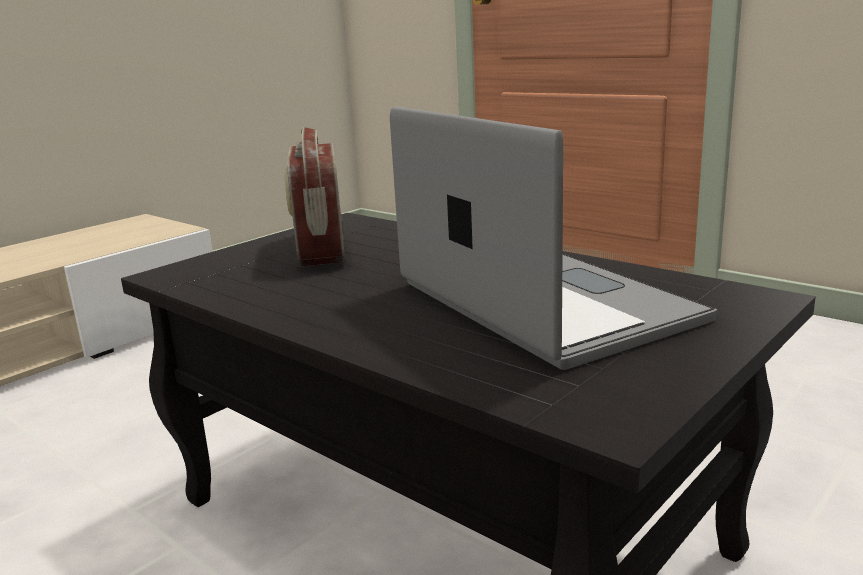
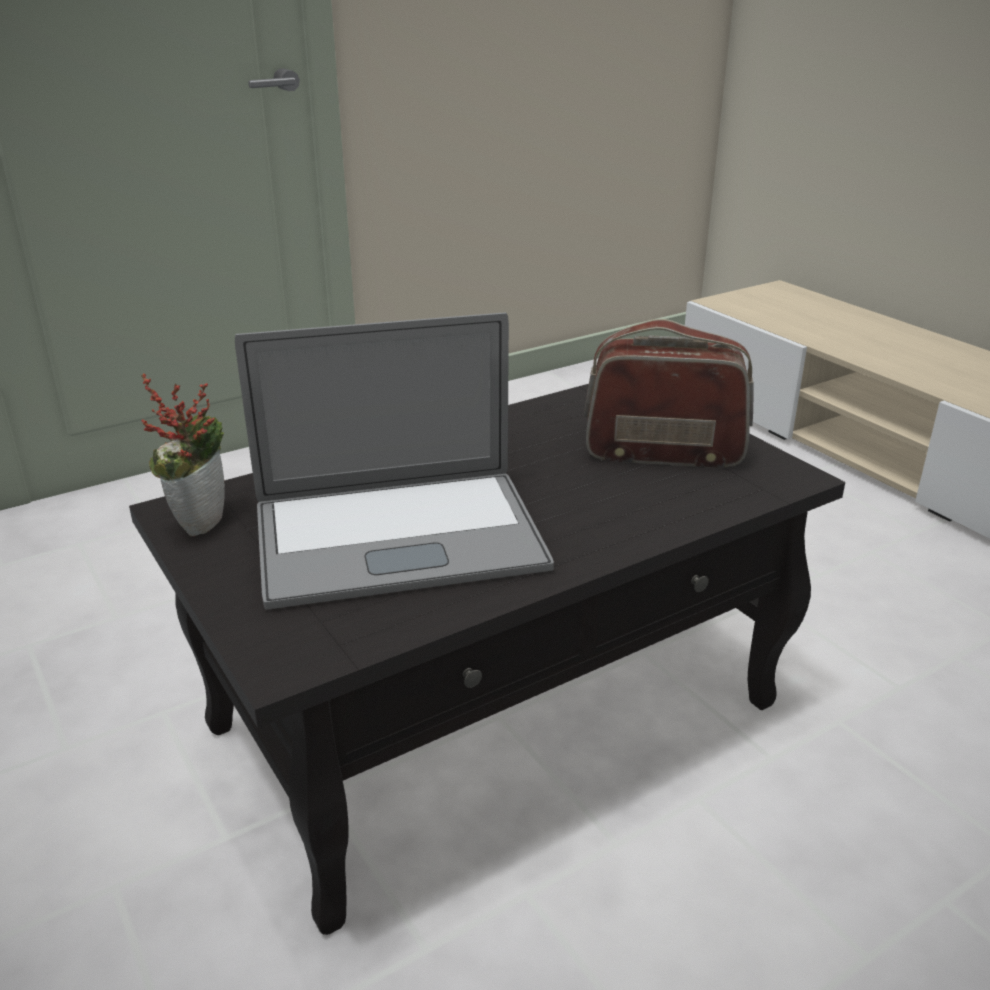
camera: 105 degrees right, 10 degrees up
(619, 398) = (199, 521): none -> potted plant

